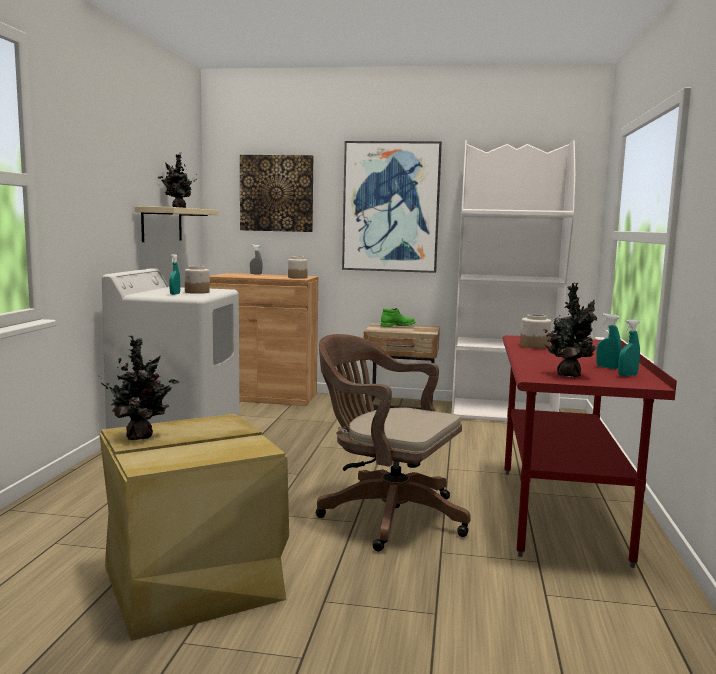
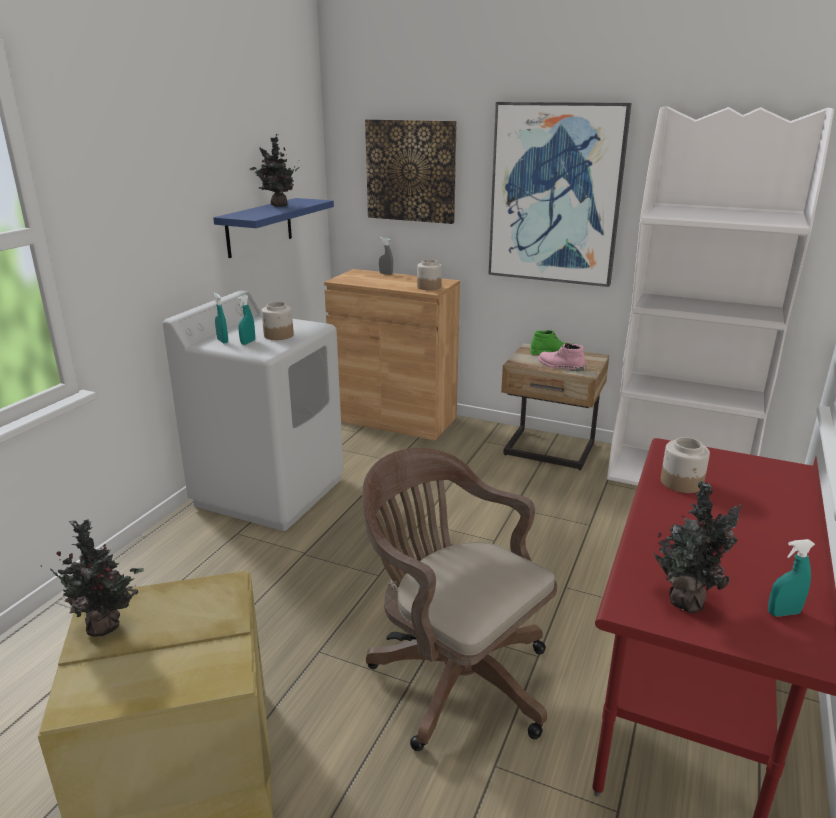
camera: 15 degrees right, 15 degrees up
(162, 224) = (259, 227): beige shelf -> blue shelf
(407, 330) = (560, 366): none -> pink boot
(607, 367) = (762, 576): turquoise spray bottle -> turquoise spray bottle (222, 341)

